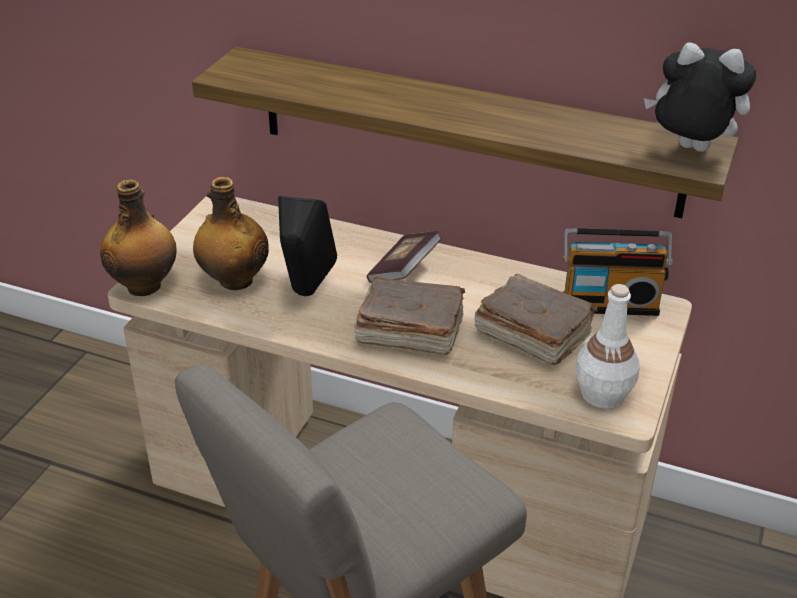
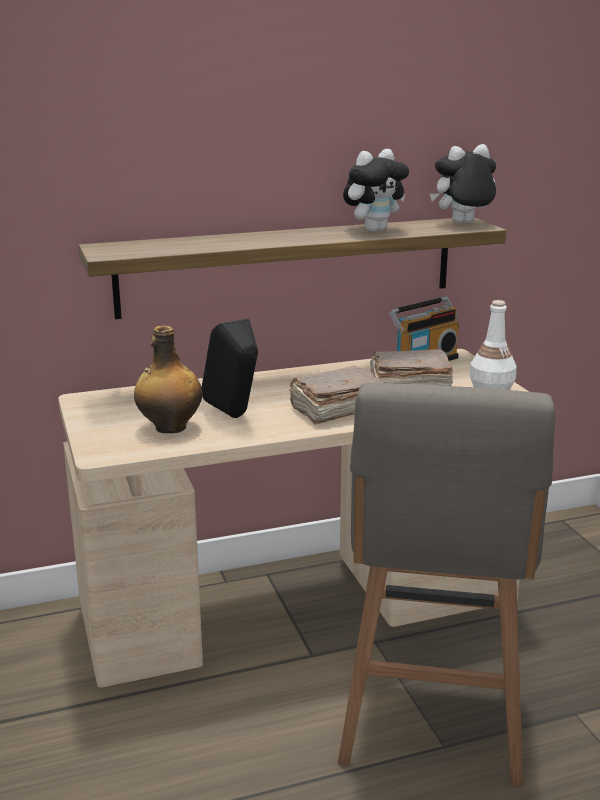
camera: 40 degrees left, 15 degrees down
(145, 285) = (103, 453): bottle -> none
(404, 270) = (279, 386): book -> none
(556, 124) = (374, 230): none -> plush toy

